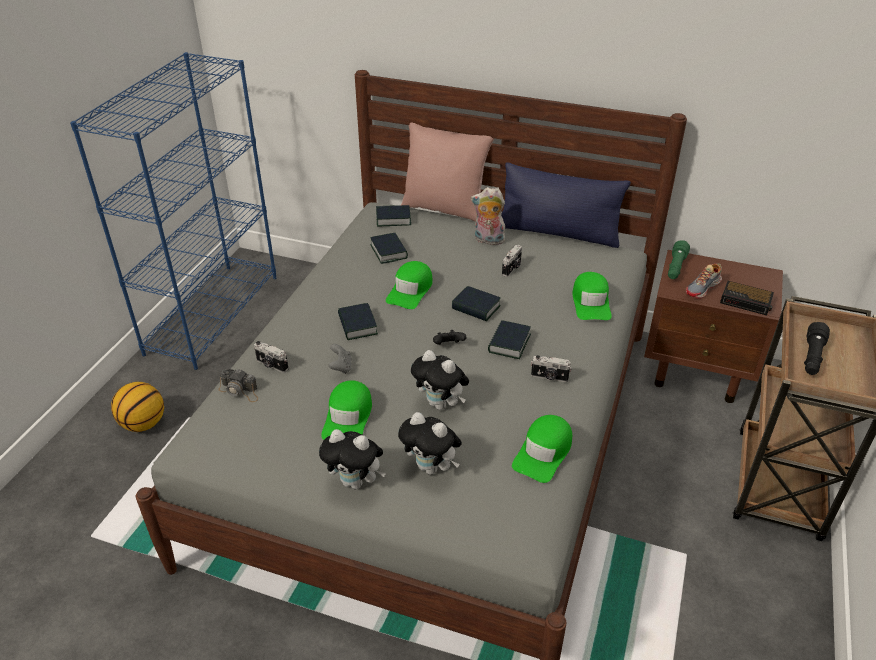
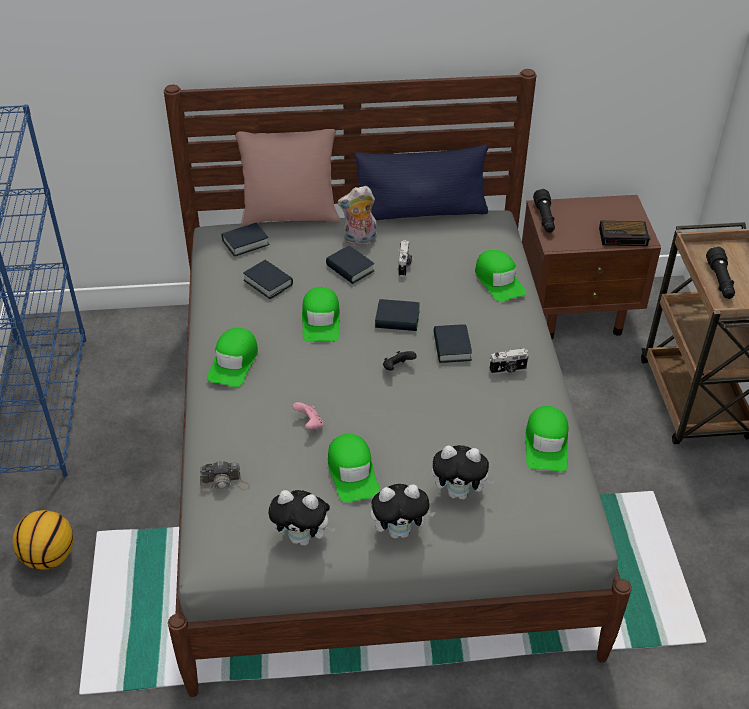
camera: 25 degrees left, 5 degrees up
(271, 365) = (237, 445): camera -> none
(317, 302) = (234, 362): none -> green cap
(341, 367) = (309, 424): grey game controller -> pink game controller
(357, 325) = (294, 375): book -> book (350, 269)
(441, 404) = (429, 429): plush toy -> plush toy (303, 538)
(675, 268) = (544, 219): green flashlight -> black flashlight
(703, 288) = (580, 234): shoe -> none

